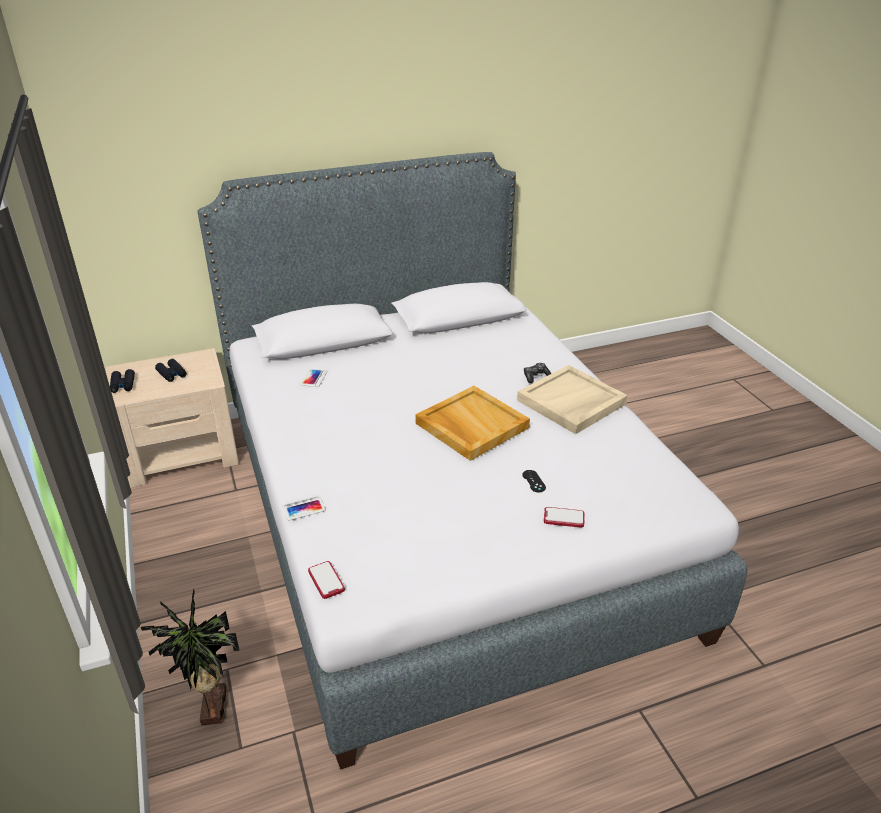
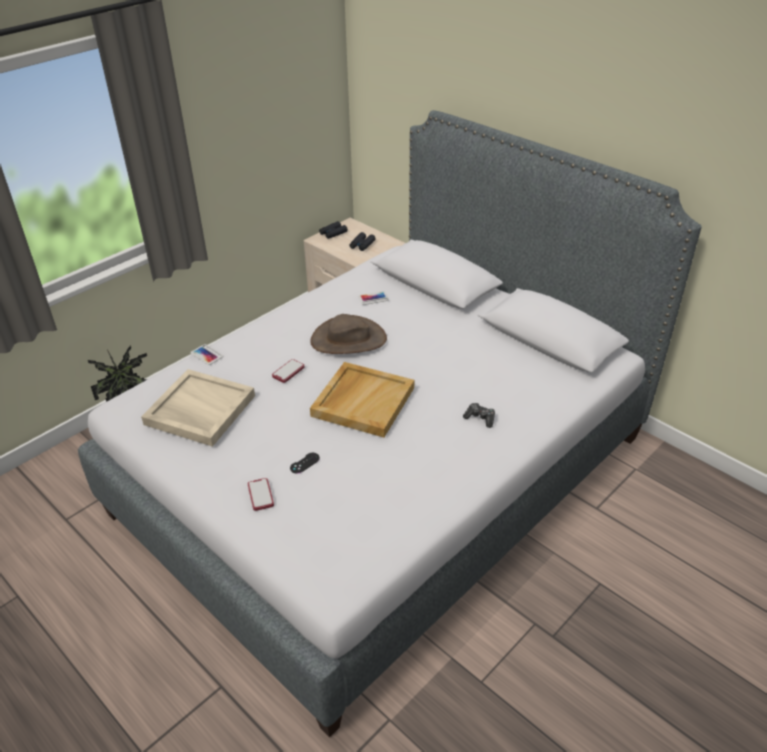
camera: 65 degrees right, 5 degrees up
(326, 581) = (135, 392): phone -> phone (288, 372)
(369, 409) = (348, 340): none -> brown hat
(571, 402) = (450, 455): beige tray -> beige tray (199, 410)

